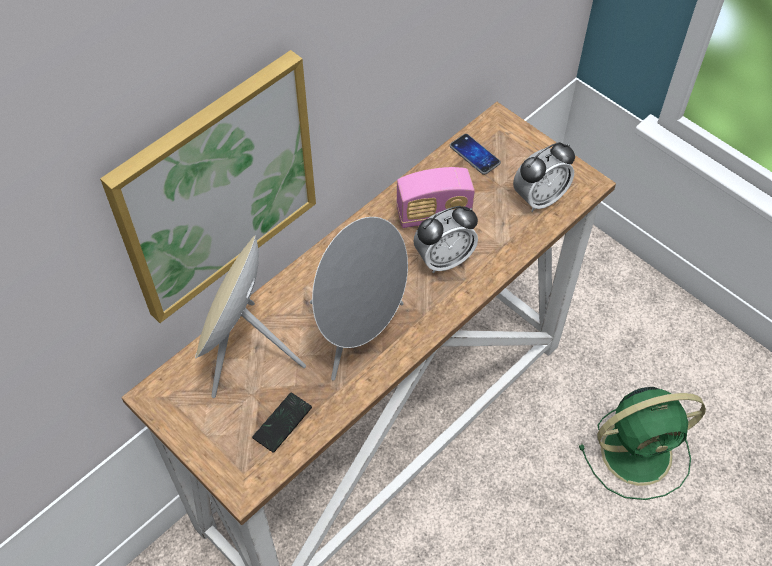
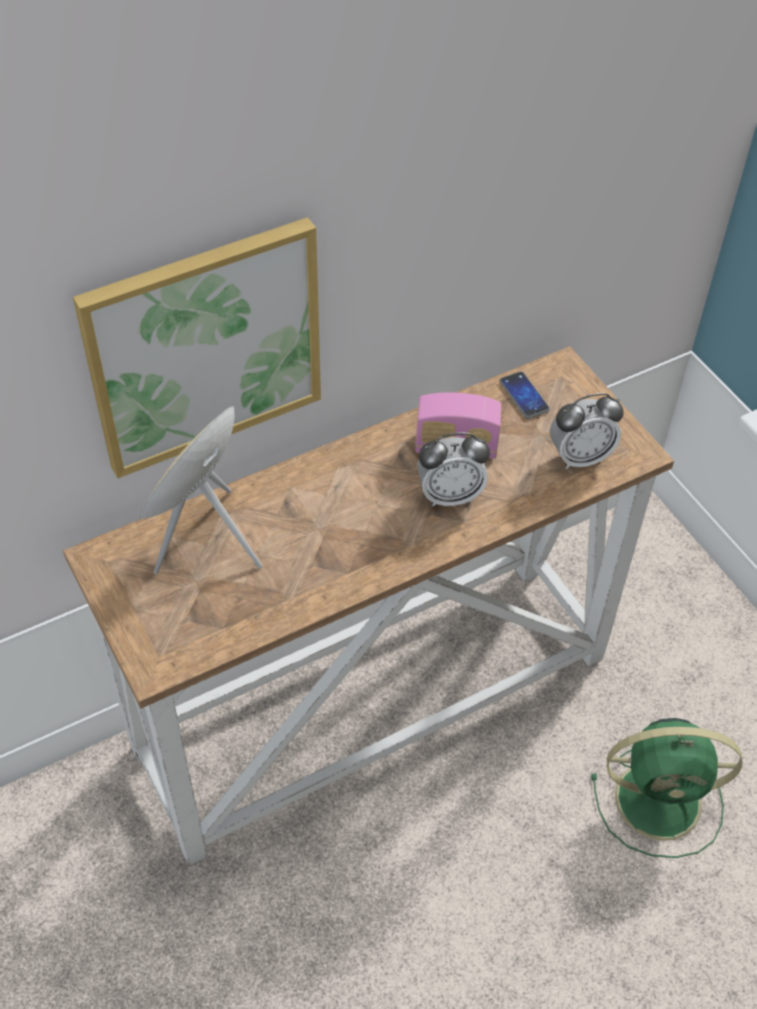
camera: 15 degrees right, 5 degrees down
(282, 423) = (217, 617): phone -> none
(359, 334) = (330, 548): grey speaker -> none

